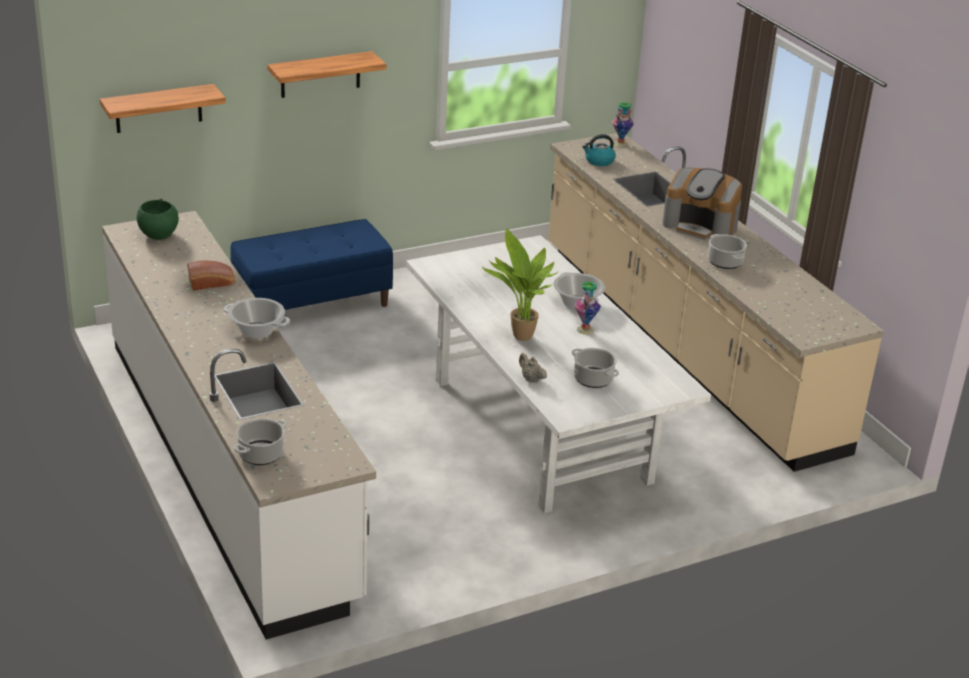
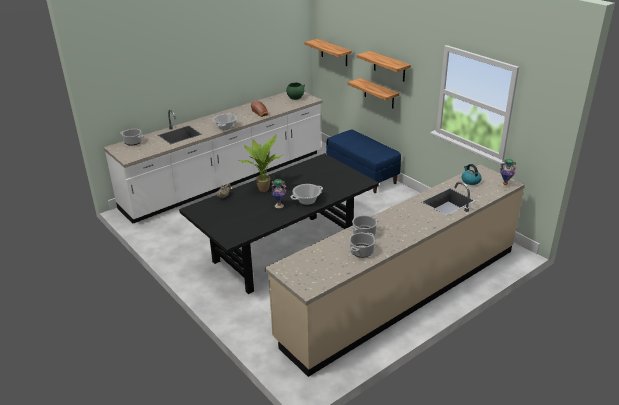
camera: 80 degrees right, 0 degrees up
(298, 137) = (379, 93): none -> shelf
(538, 428) = (285, 251): white dining table -> black dining table
(592, 379) = (230, 212): cooking pot -> cooking pot (361, 251)
(701, 226) = (409, 222): coffee machine -> none

